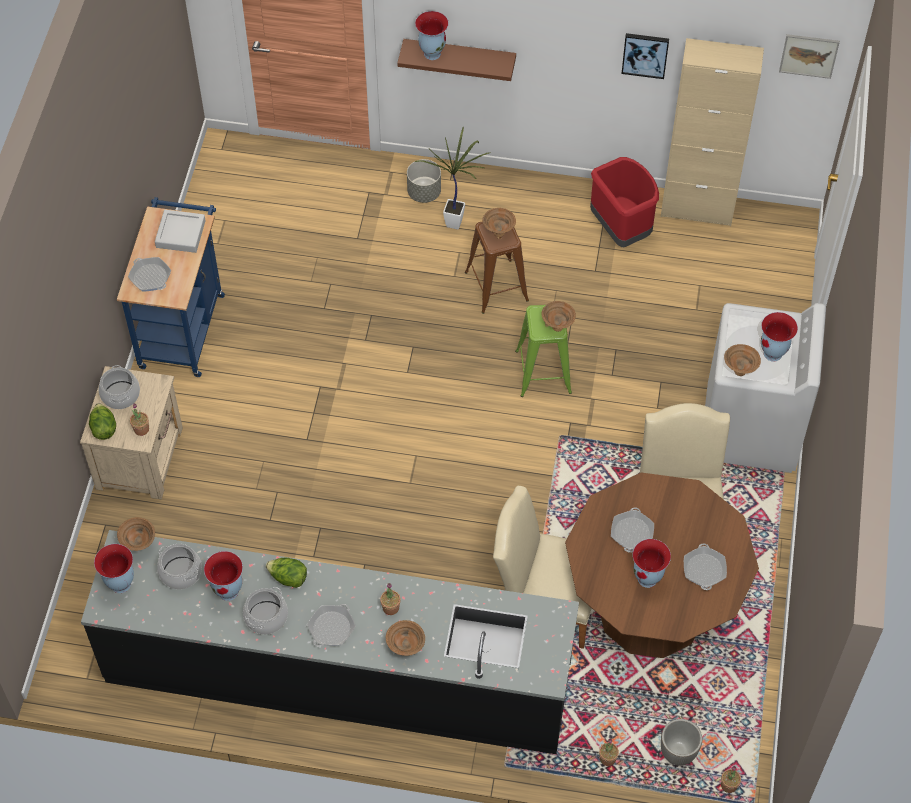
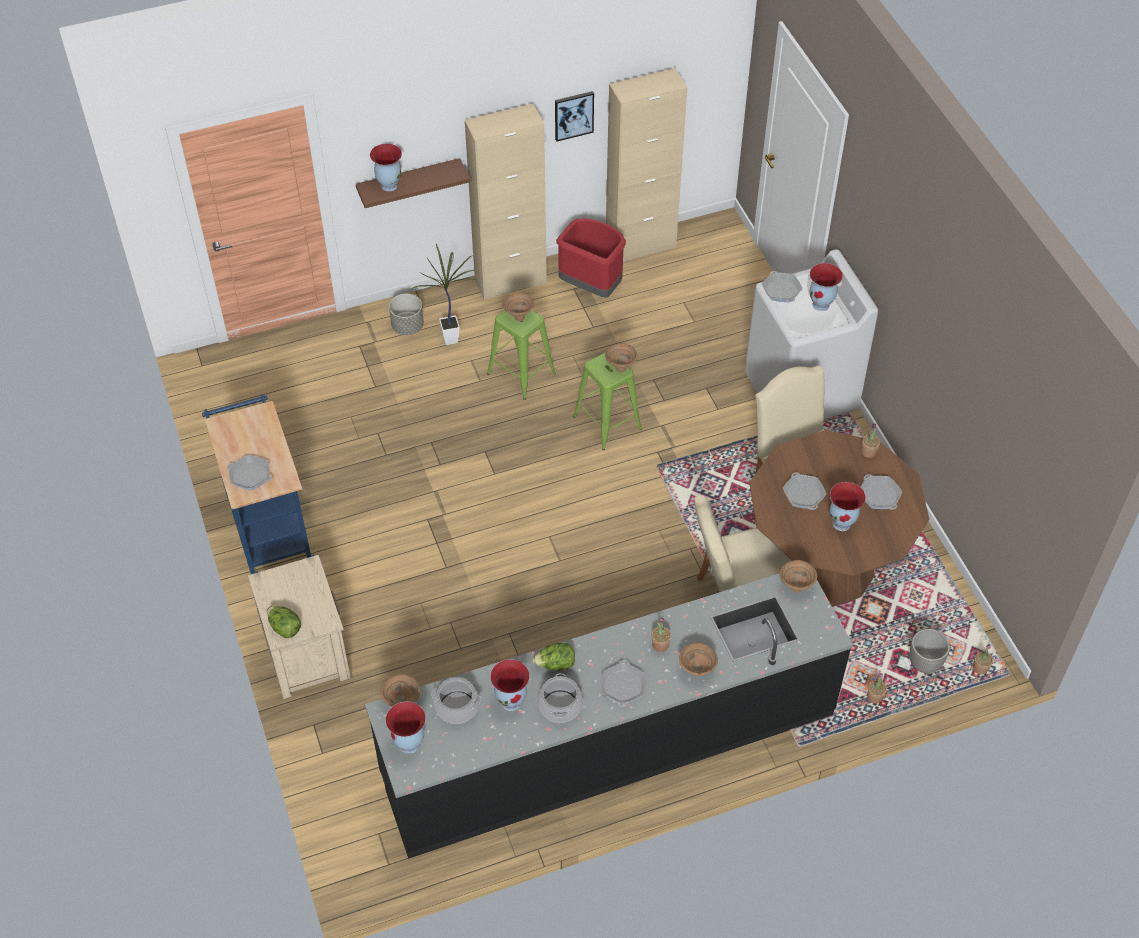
camera: 30 degrees left, 5 degrees down
(121, 395) = (281, 592): cooking pot -> none
(141, 429) = (320, 612): potted plant -> potted plant (868, 452)
(180, 234) = (252, 428): grey tray -> none
(496, 287) = (521, 374): brown stool -> green stool
(547, 190) = (510, 282): none -> beige cabinet
(739, 371) = (805, 328): brown bowl -> brown bowl (795, 587)
(744, 321) = (781, 290): none -> frying pan
(809, 55) = (710, 62): picture -> none

